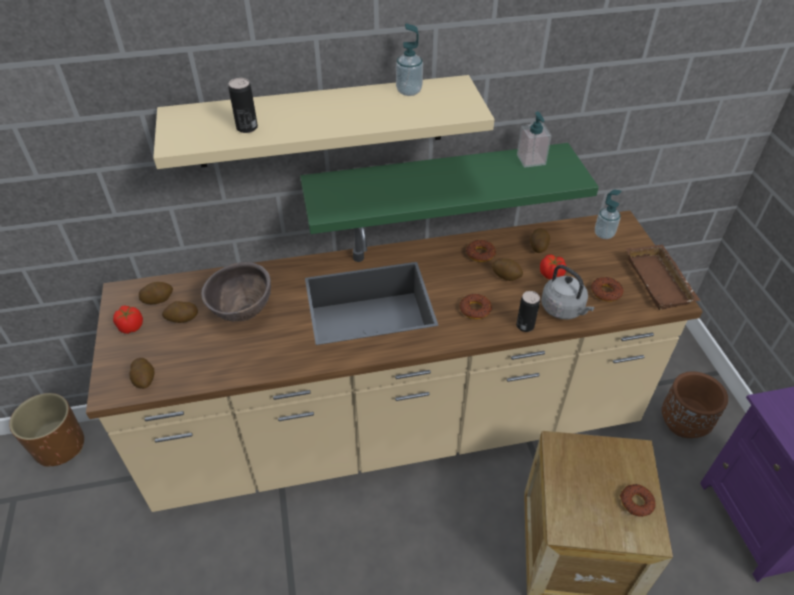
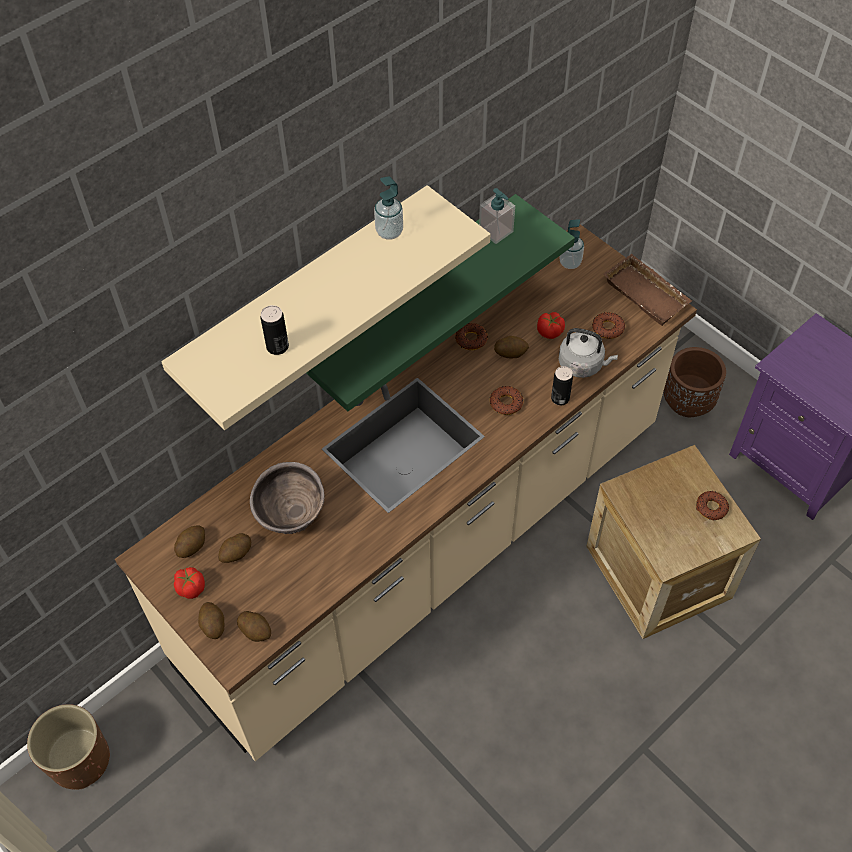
camera: 30 degrees left, 10 degrees up
(538, 246) = (519, 305): potato -> potato (213, 625)

